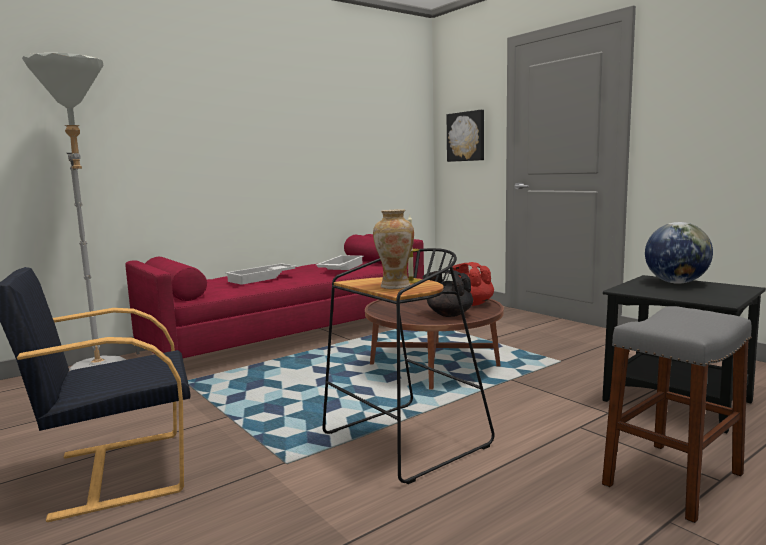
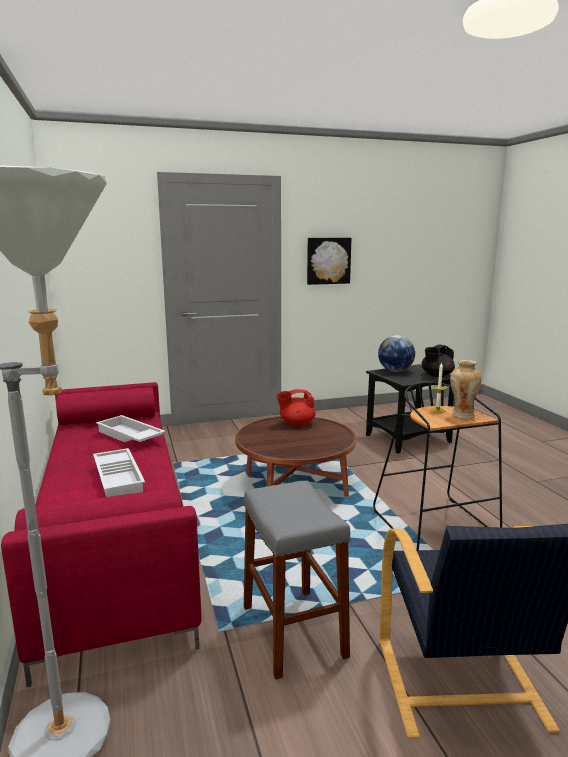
camera: 70 degrees left, 5 degrees up
(448, 314) = (322, 435): black teapot -> black teapot (436, 375)
(466, 136) = (106, 265): picture -> picture (328, 261)
(673, 479) = (497, 468): grey stool -> grey stool (293, 631)

